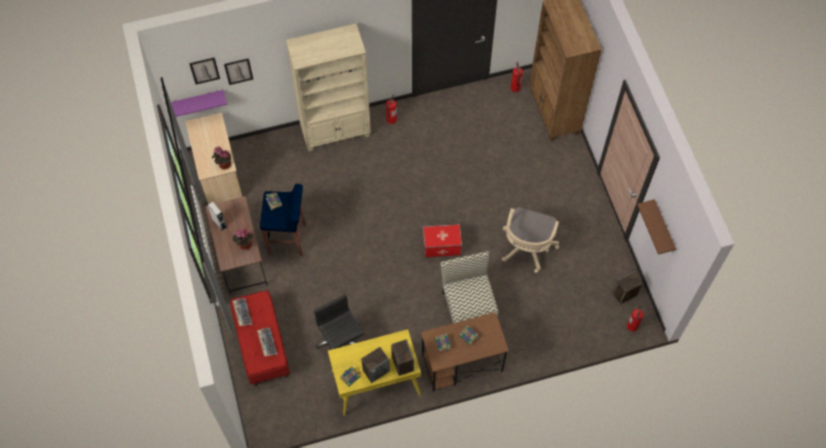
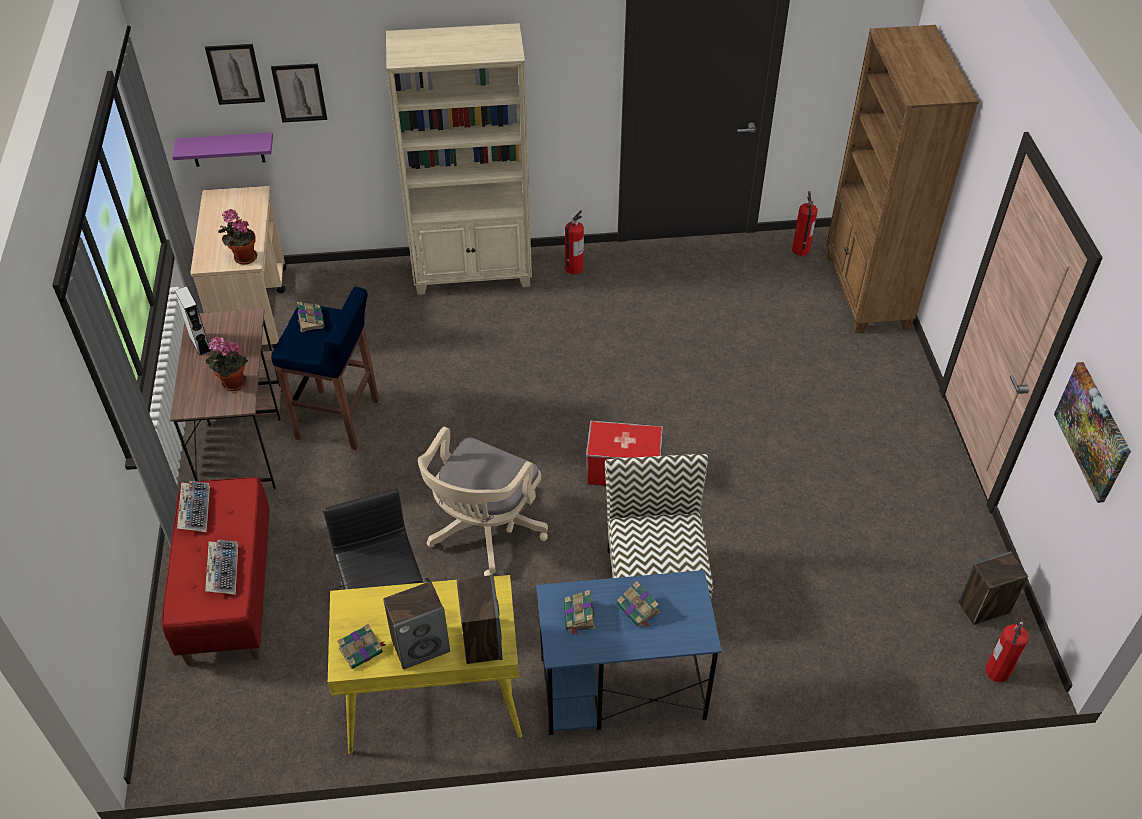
camera: 10 degrees right, 15 degrees down
(461, 364) = (621, 689): brown desk -> blue desk
(526, 249) = (789, 498): beige office chair -> beige office chair (483, 533)
(663, 228) = (1093, 431): brown shelf -> picture

